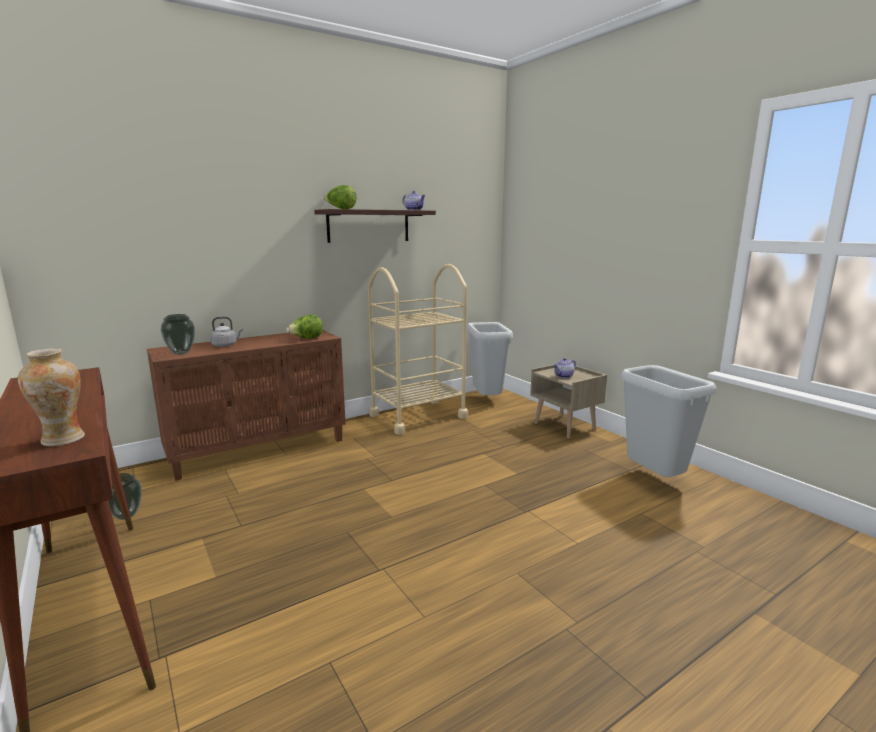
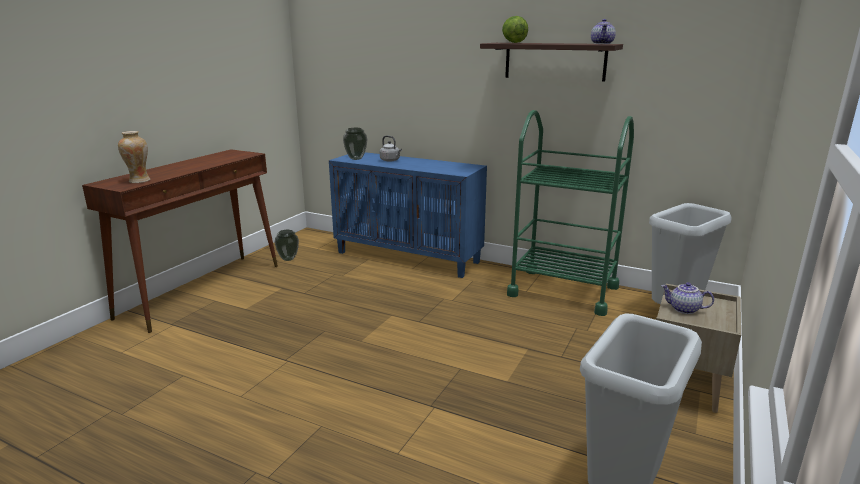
camera: 60 degrees right, 5 degrees up
(260, 449) = (408, 257): brown cabinet -> blue cabinet
(306, 339) = (444, 170): lettuce -> none
(418, 416) = (563, 291): beige cart -> green cart

